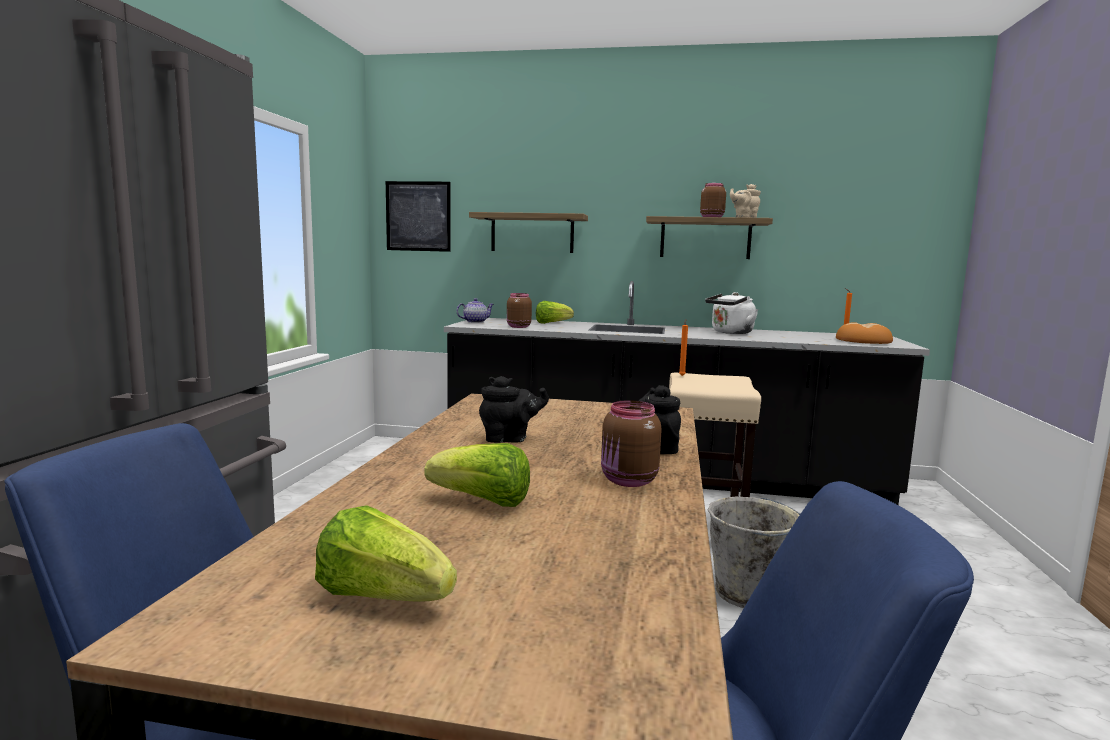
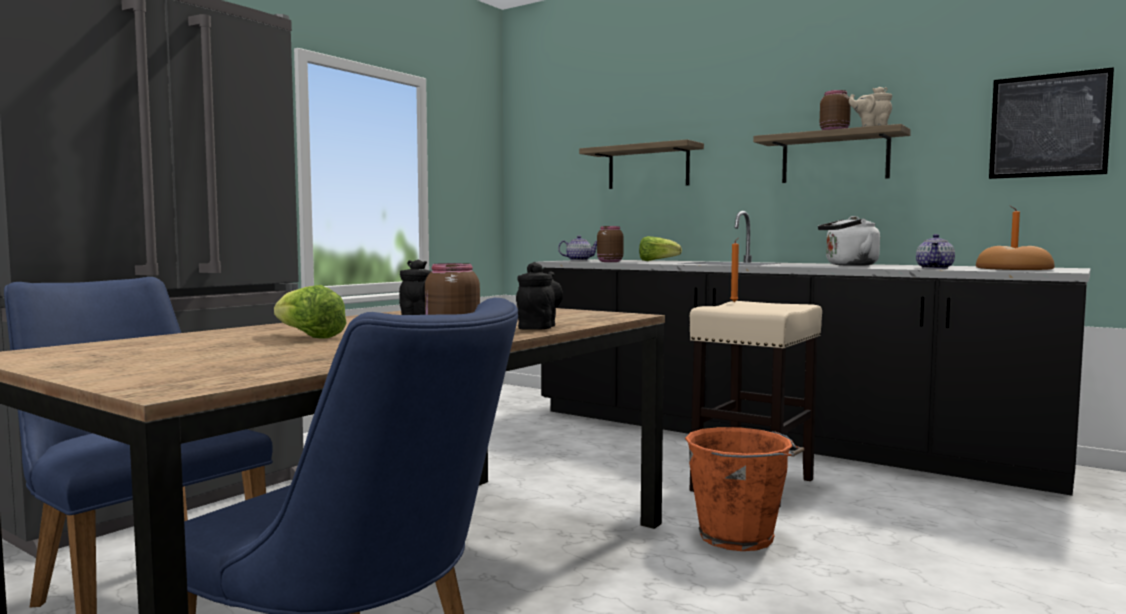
camera: 25 degrees right, 5 degrees down
(382, 597) = (136, 355): lettuce -> none
(418, 216) = (544, 159): picture -> picture (1048, 125)
(750, 594) = (739, 538): grey bucket -> orange bucket
(811, 340) = (935, 268): none -> teapot

